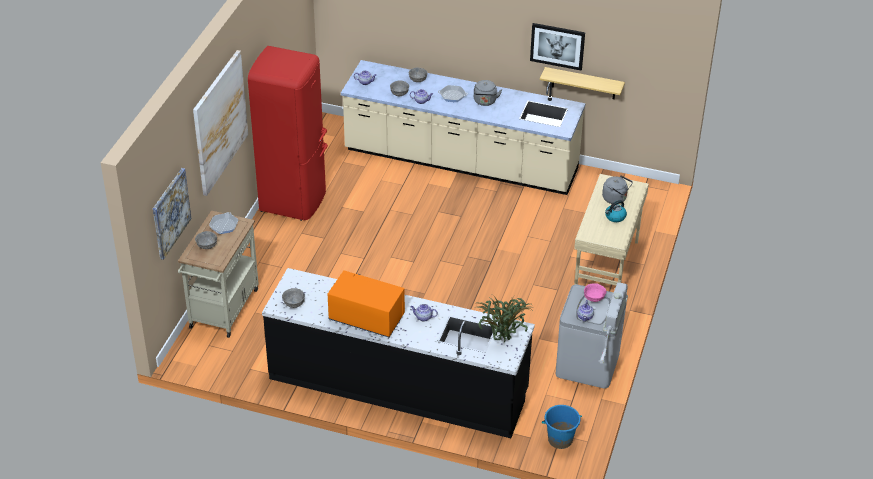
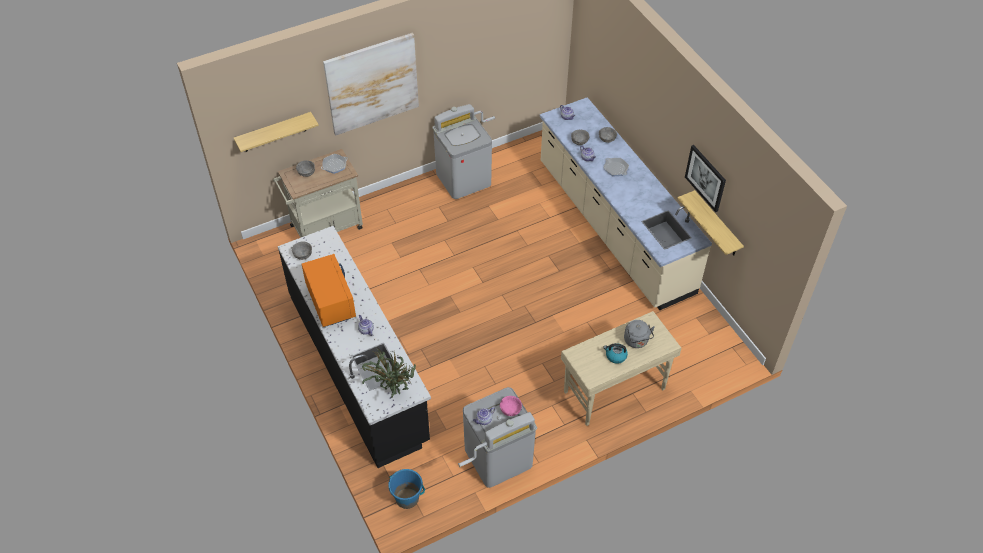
camera: 45 degrees right, 10 degrees up
(170, 213) = (274, 132): picture -> shelf
(295, 200) = (464, 179): red fridge -> grey washing machine
(485, 102) = (633, 190): grey kettle -> none

